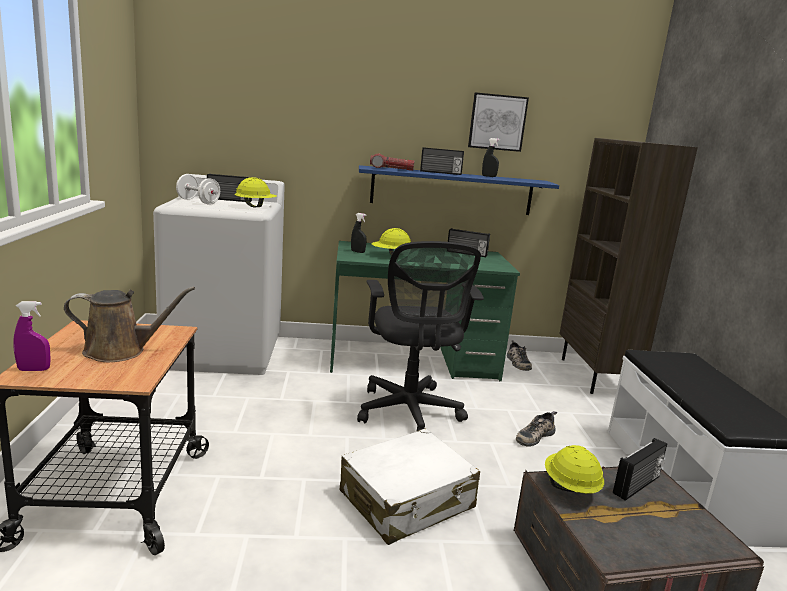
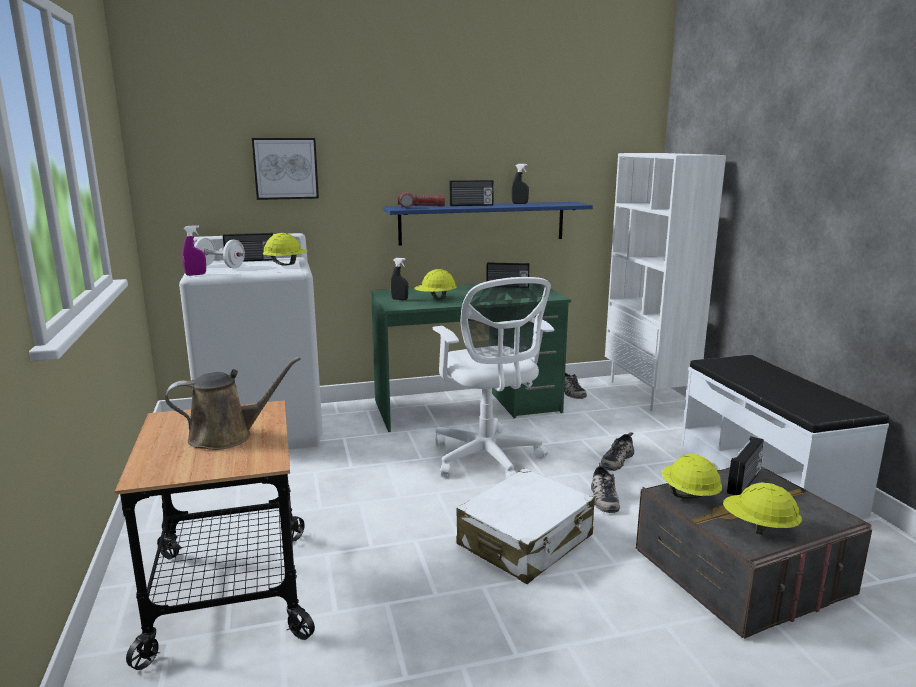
camera: 10 degrees left, 0 degrees up
(34, 370) = (152, 469): purple spray bottle -> purple spray bottle (196, 274)
(409, 414) = (488, 459): black office chair -> white office chair
(497, 122) = (521, 146): picture -> picture (285, 168)
(503, 471) = (602, 497): none -> shoe
(595, 376) = (649, 394): brown bookcase -> white bookcase
(630, 538) = (758, 527): none -> yellow hard hat

